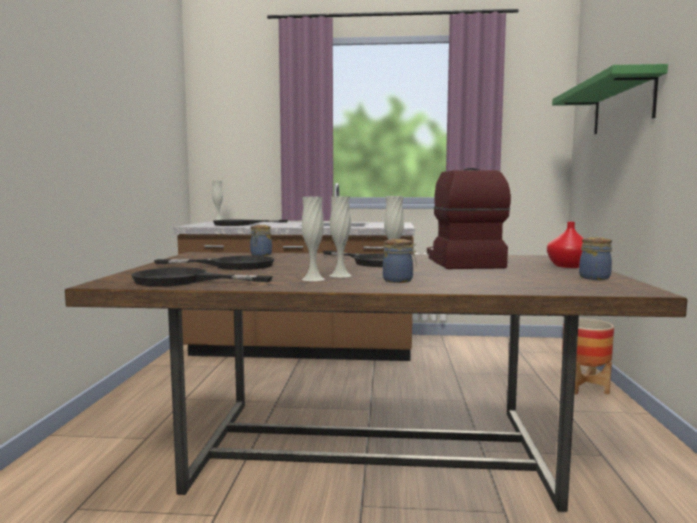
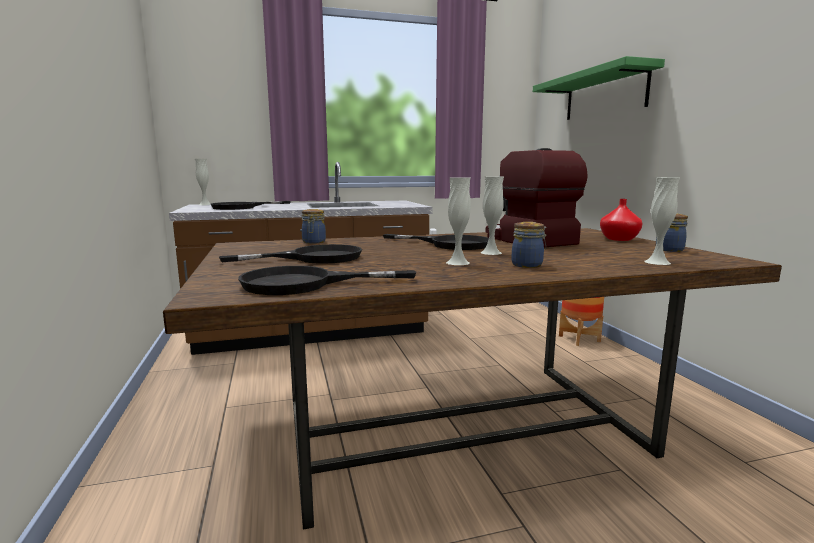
camera: 20 degrees left, 5 degrees up
(313, 279) = (442, 269): white vase -> white vase (657, 262)

